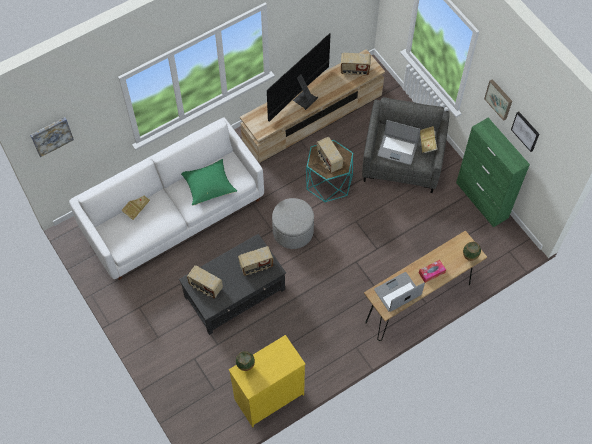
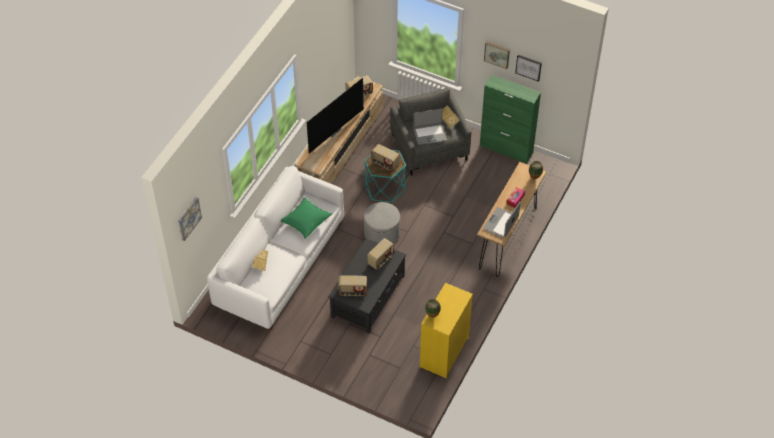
camera: 30 degrees left, 10 degrees down
(302, 98) = (333, 130): television -> television turned 150 degrees counterclockwise

